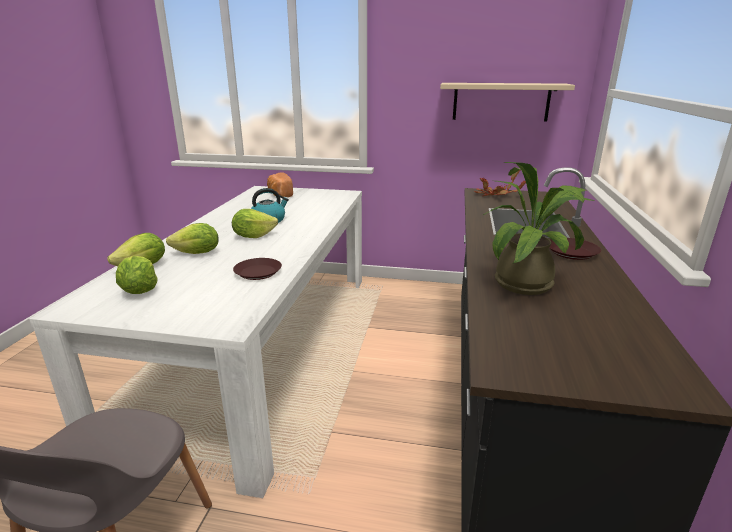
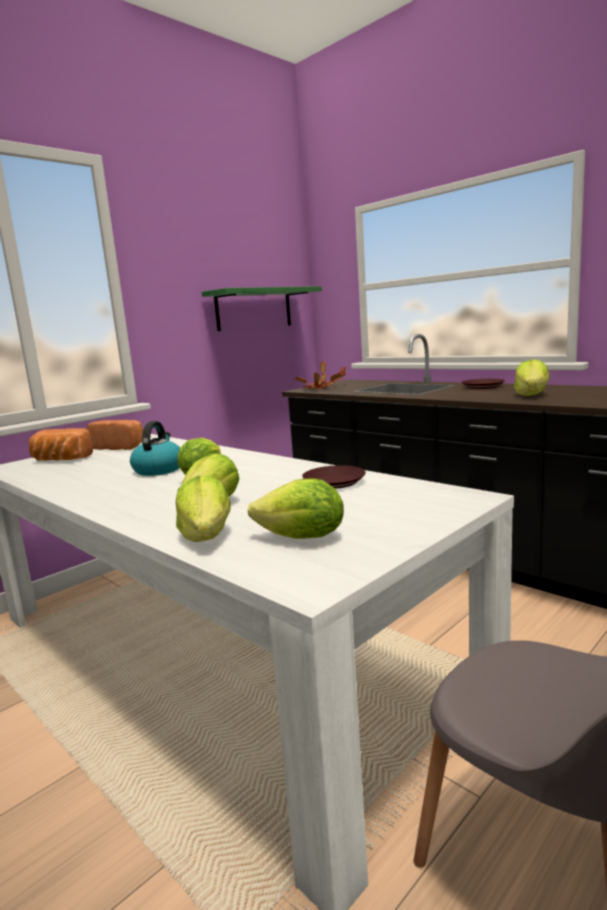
camera: 55 degrees left, 10 degrees down
(318, 196) = (120, 447): none -> bread
(501, 102) = (254, 309): beige shelf -> green shelf
(530, 283) = (531, 395): potted plant -> lettuce

